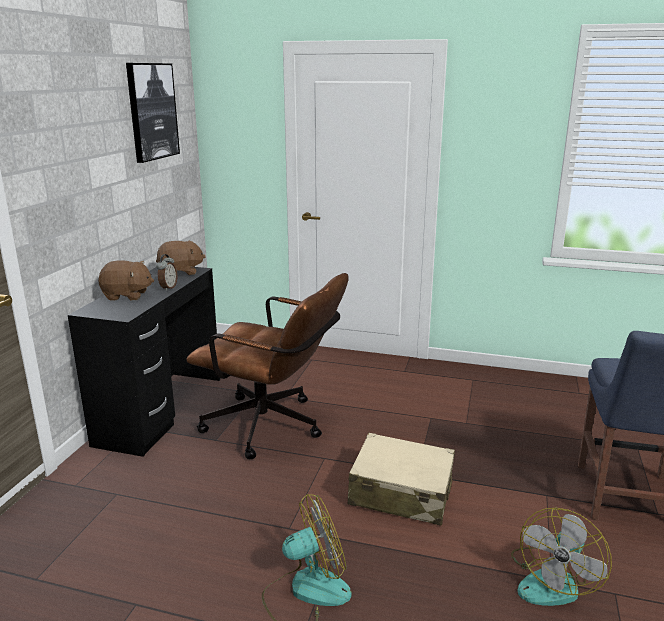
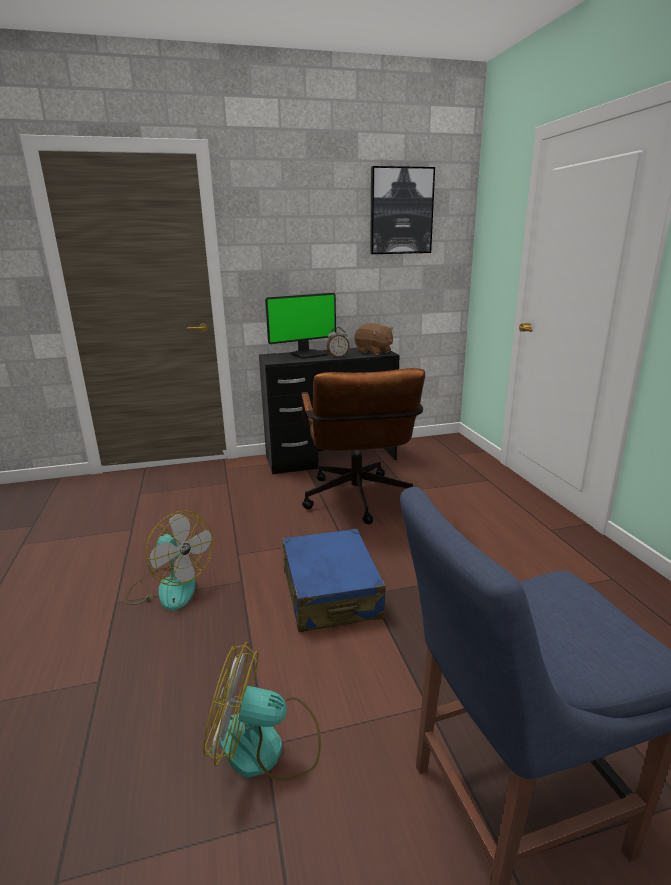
camera: 60 degrees right, 0 degrees up
(127, 296) = (308, 354): brown plush toy -> monitor
(401, 492) = (331, 593): beige suitcase -> blue suitcase

